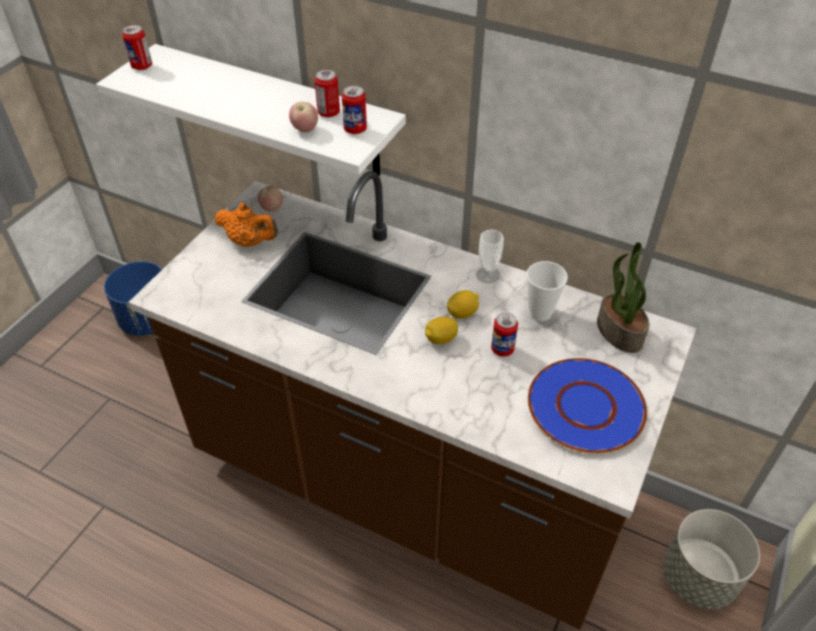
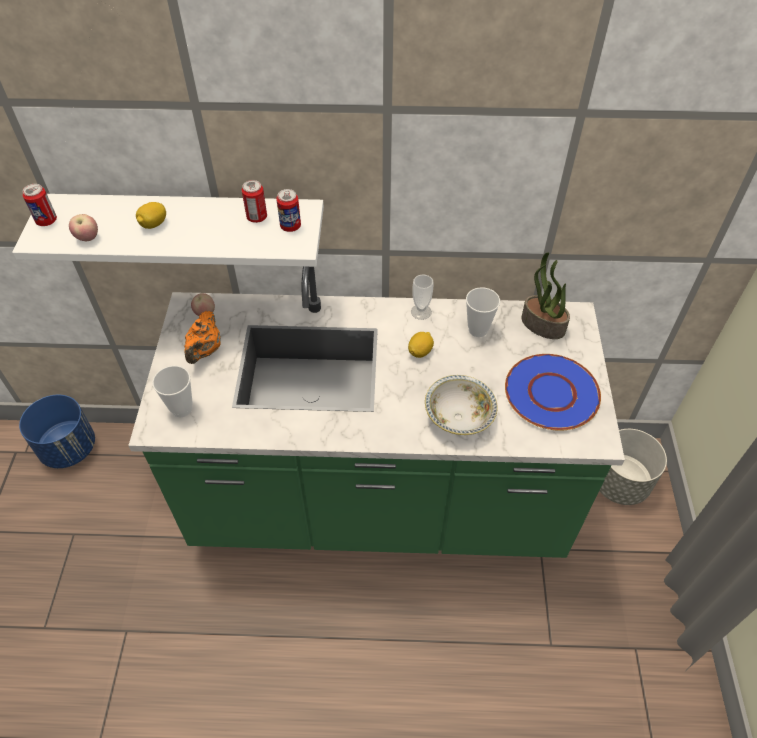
camera: 25 degrees left, 5 degrees up
(195, 286) = (181, 408): none -> cup
(250, 242) = (205, 351): orange teapot -> orange teapot turned 105 degrees clockwise
(305, 130) = (247, 240): apple -> apple (88, 238)
(408, 483) = (378, 500): brown counter -> green counter
(440, 339) = (416, 379): lemon -> lemon (153, 224)
(463, 393) = (458, 417): none -> bowl
(502, 349) = (467, 370): can -> none

